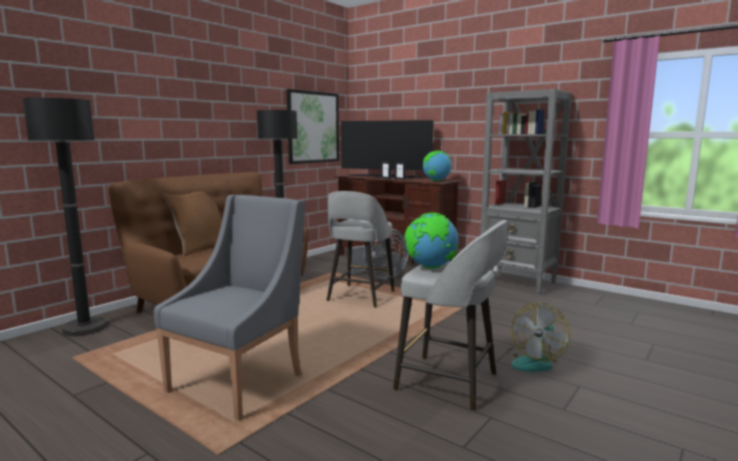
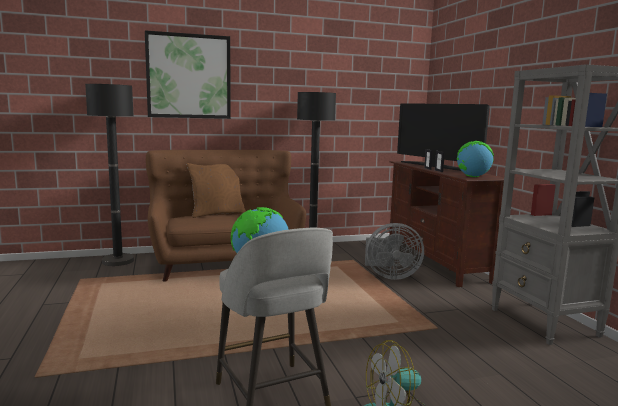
camera: 35 degrees right, 0 degrees up
(240, 382) = (131, 331): grey armchair -> none
(313, 127) = (374, 109): picture -> picture (189, 76)
(360, 297) = (336, 290): grey stool -> none

